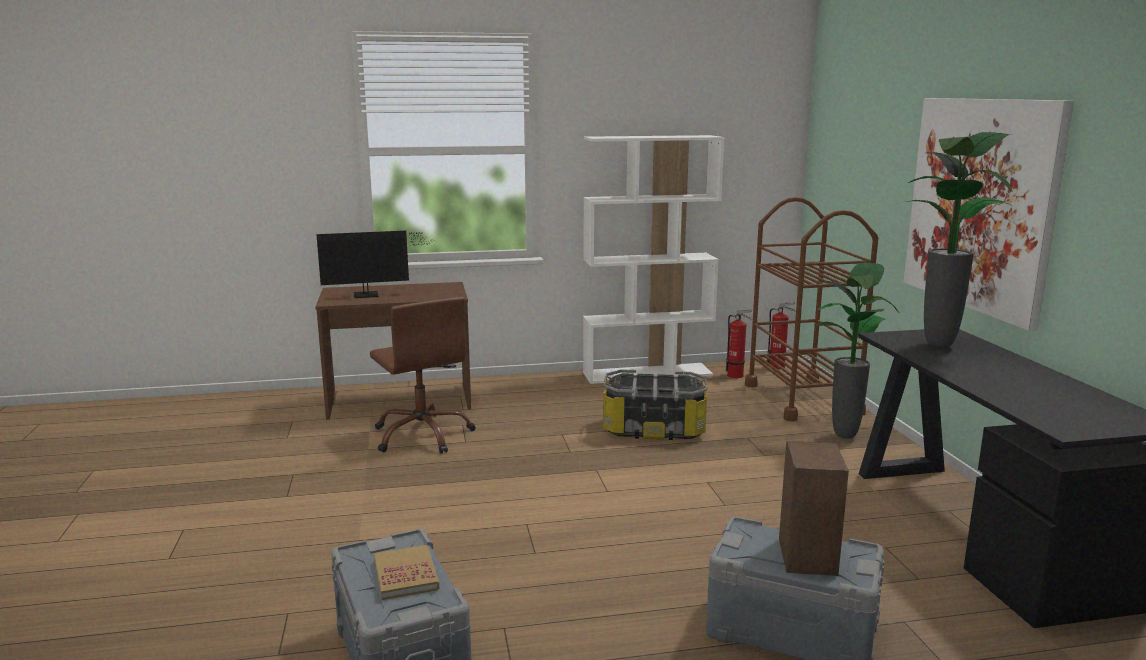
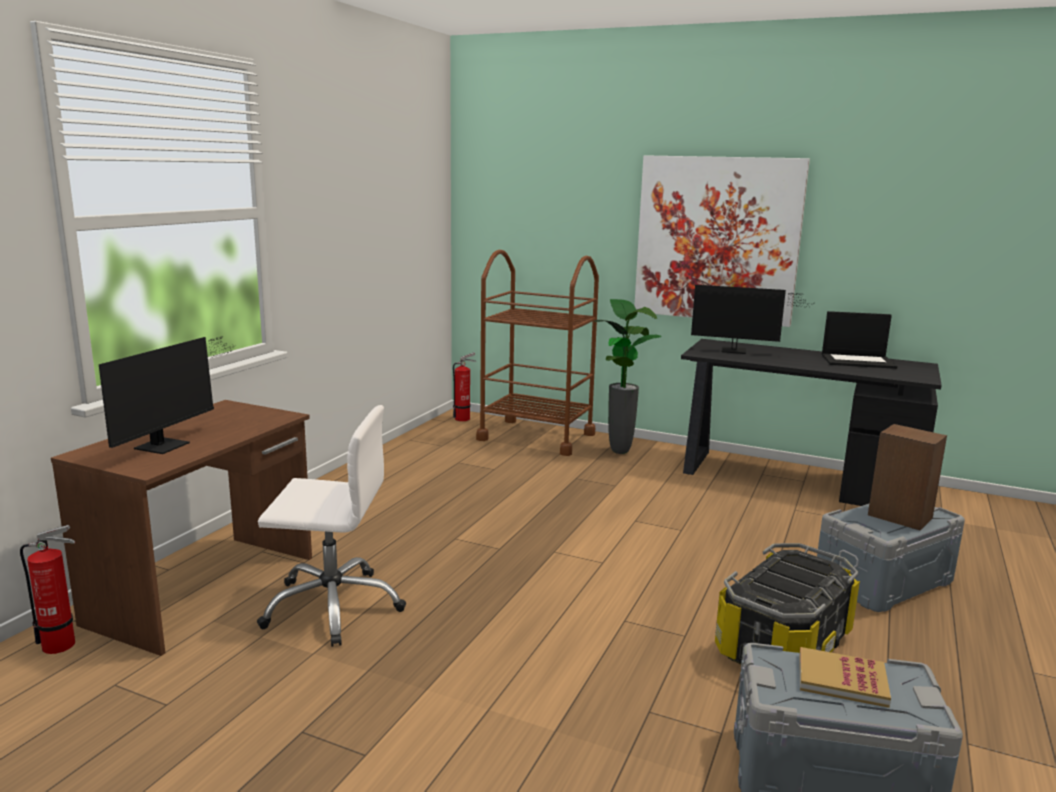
camera: 55 degrees left, 0 degrees up
(423, 435) = (333, 606): brown office chair -> white office chair
(648, 373) = (385, 458): white bookcase -> none
(654, 429) = (507, 500): storage box -> storage box (782, 644)
(737, 376) = (455, 435): fire extinguisher -> fire extinguisher (63, 645)
(941, 346) = (738, 351): potted plant -> monitor
(1062, 393) = (858, 361): none -> laptop

